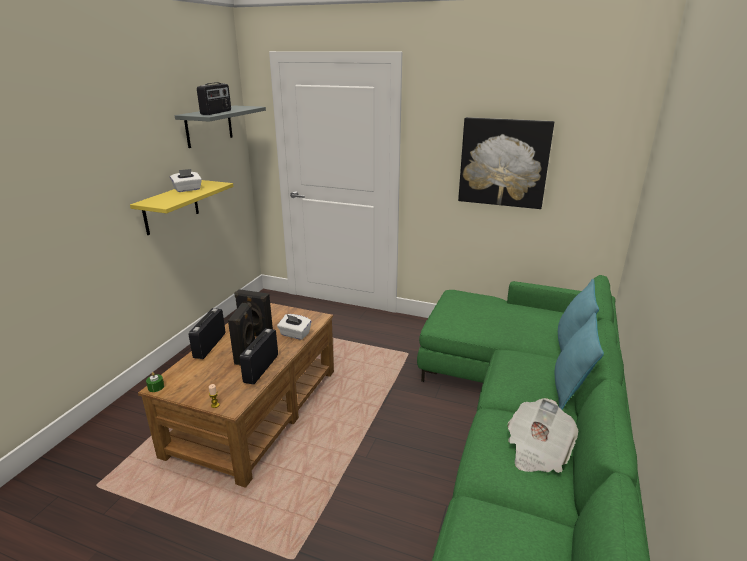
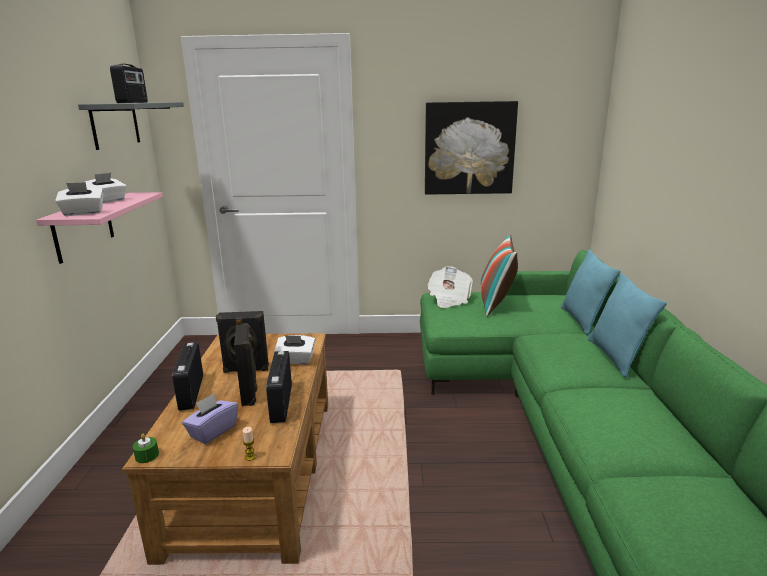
camera: 20 degrees left, 5 degrees down
(161, 201) = (83, 213): none -> white tissue box
(171, 207) = (83, 227): yellow shelf -> pink shelf
(204, 379) = (212, 431): none -> purple tissue box
(499, 313) = (496, 304): none -> pillow
(537, 450) = (639, 415): newspaper -> newspaper (449, 299)

